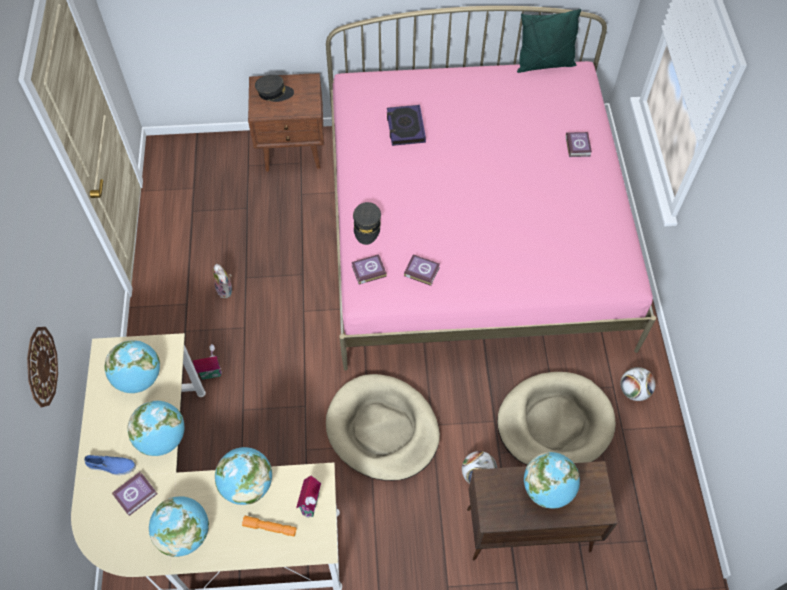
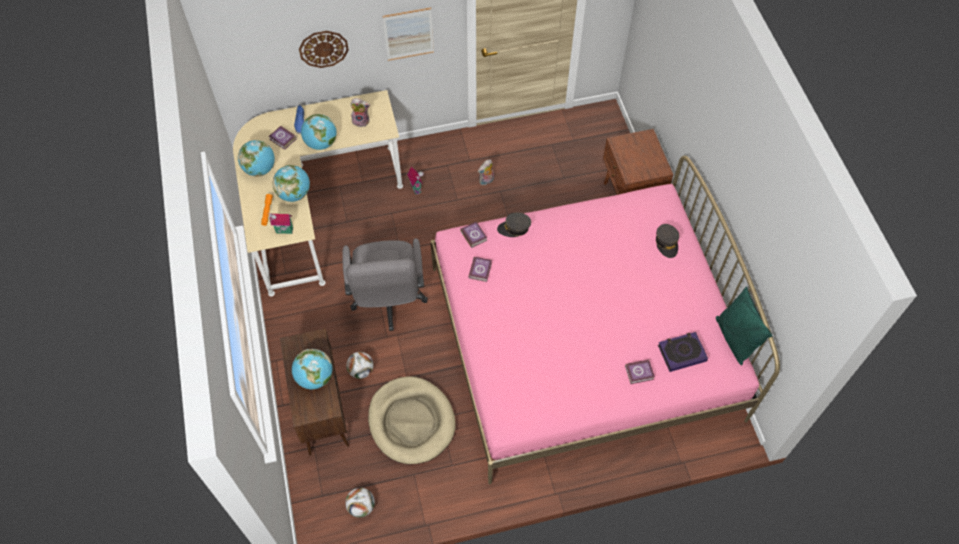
camera: 80 degrees right, 0 degrees up
(59, 249) = (408, 34): none -> picture
(139, 378) = (361, 121): globe -> plush toy
(274, 93) = (641, 148): grey cap -> grey cap (666, 243)
(382, 429) = (388, 302): beige dog bed -> grey office chair
(405, 128) = (621, 239): book -> book (681, 353)
(633, 391) = (450, 482): football -> football (361, 506)

